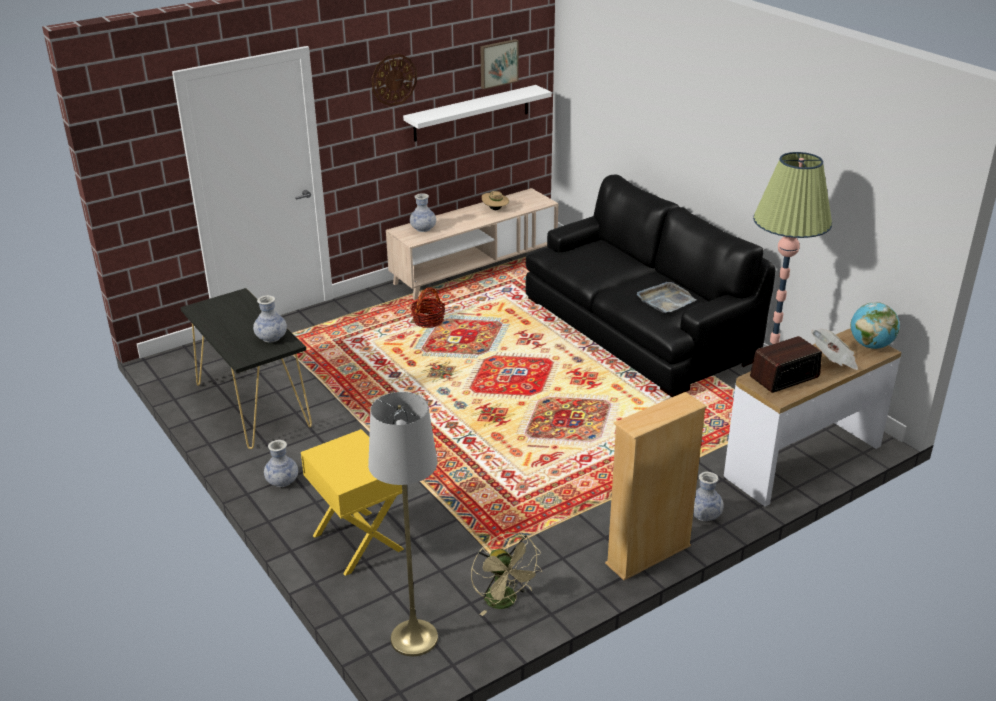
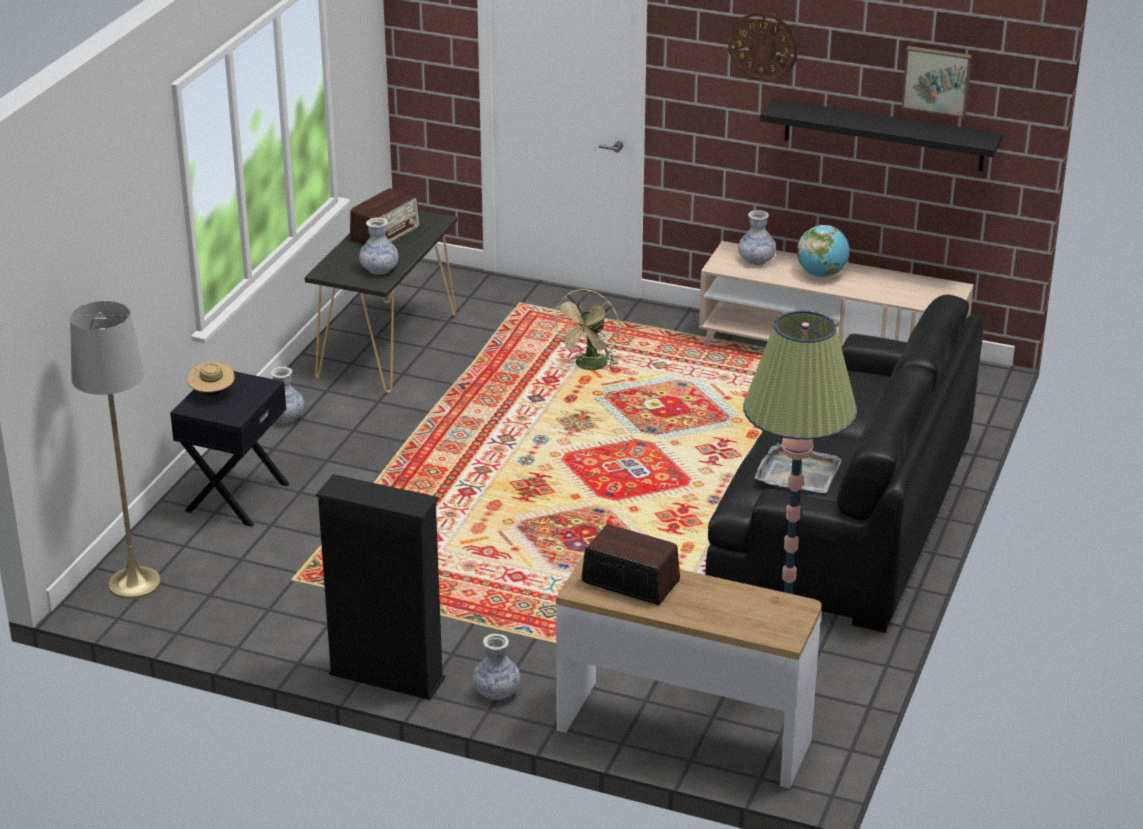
camera: 55 degrees right, 0 degrees up
(226, 319) = (385, 233): none -> radio
(357, 543) = (236, 497): yellow nightstand -> black nightstand
(428, 320) = (671, 373): basket -> none
(472, 113) = (883, 135): white shelf -> black shelf
(495, 209) = (874, 283): beige hat -> beige hat (212, 393)
(505, 602) = (229, 614): beige fan -> beige fan (589, 366)
(648, 555) = (386, 677): beige bookcase -> black bookcase
(833, 360) = (713, 606): newspaper -> none
(870, 345) = (787, 625): globe -> globe (821, 274)

